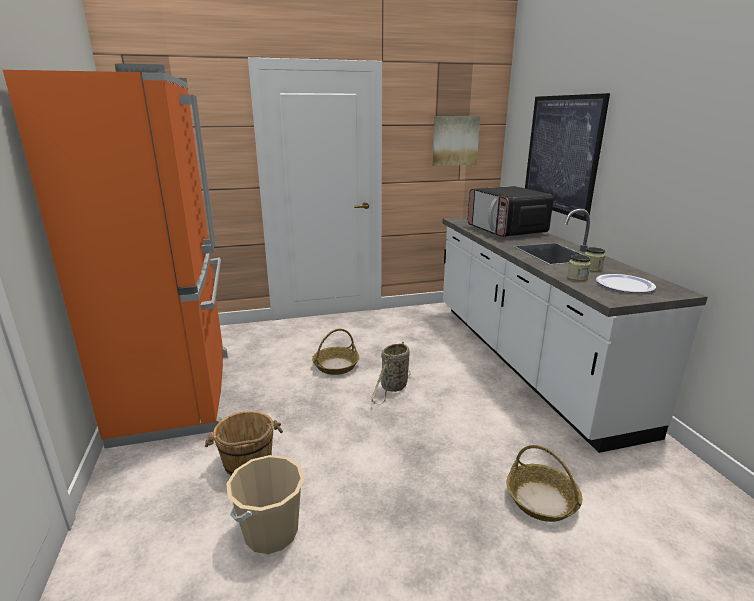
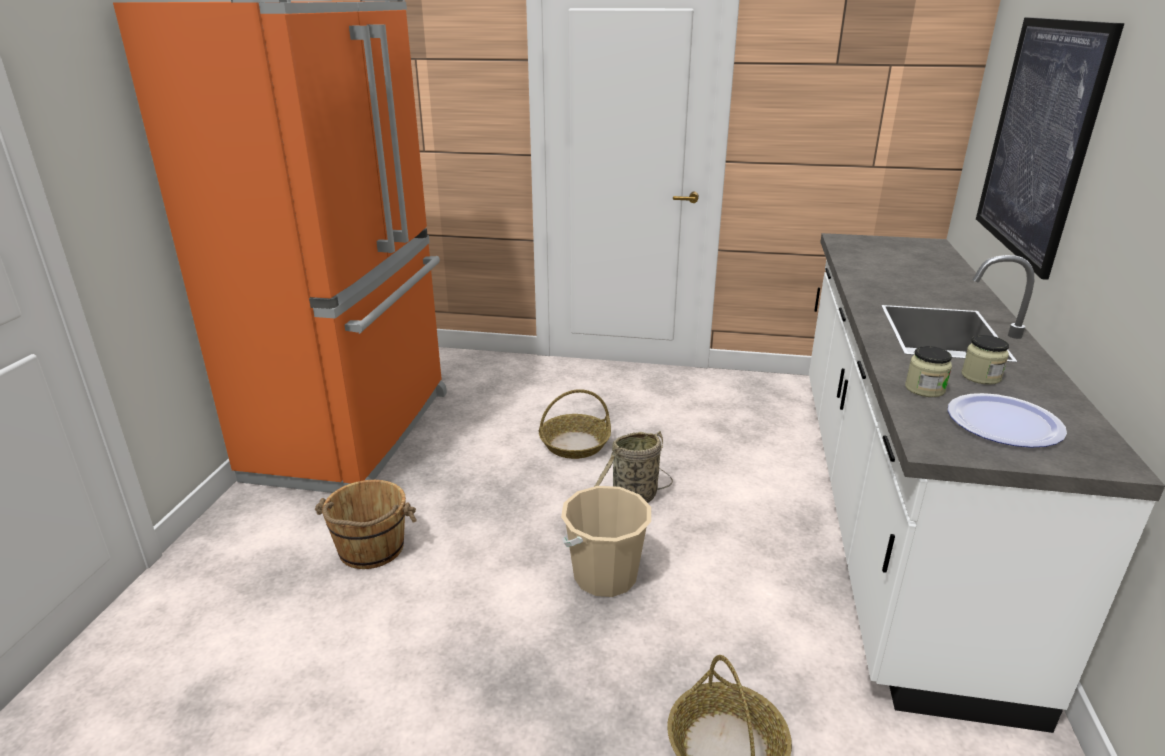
camera: 25 degrees right, 5 degrees up
(271, 532) = (334, 649): beige bucket -> beige bucket (605, 576)
(455, 141) = (871, 95): picture -> none
(506, 230) = (911, 271): microwave -> none

